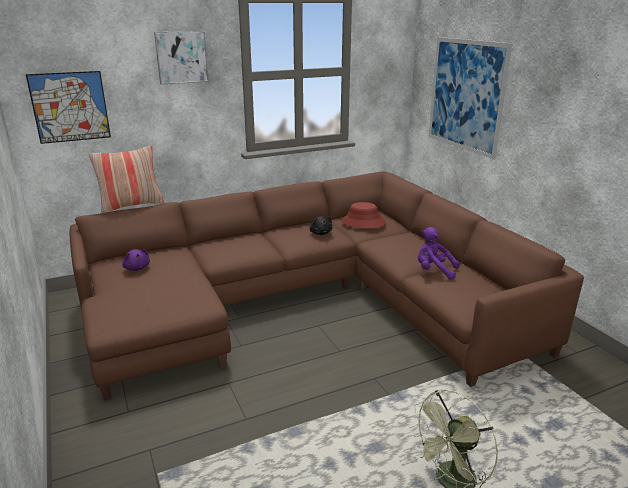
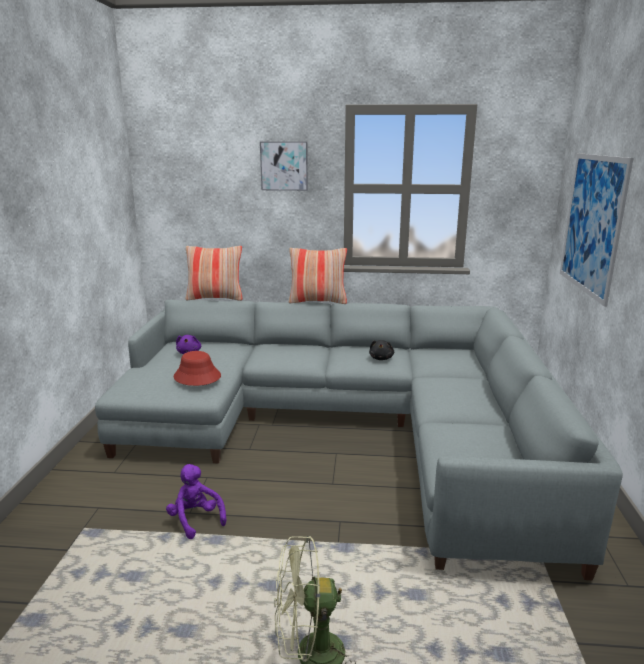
camera: 30 degrees right, 5 degrees down
(70, 107) = (184, 205): picture -> none
(239, 191) = (318, 301): none -> pillow
(307, 301) = (349, 427): brown sofa -> grey sofa
(363, 222) = (438, 358): red hat -> red hat (197, 376)
(434, 271) = (459, 423): purple plush toy -> purple plush toy (196, 519)

